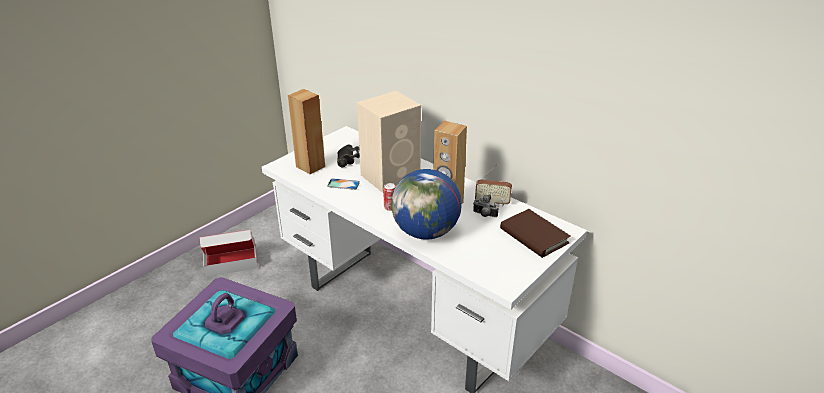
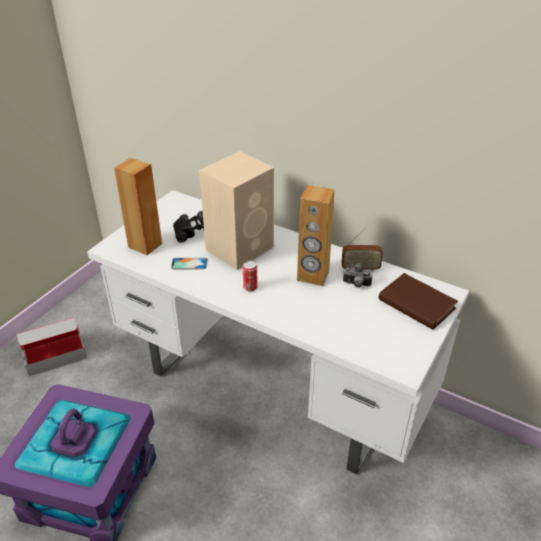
camera: 10 degrees left, 5 degrees up
(426, 232) = (299, 314): globe -> none

